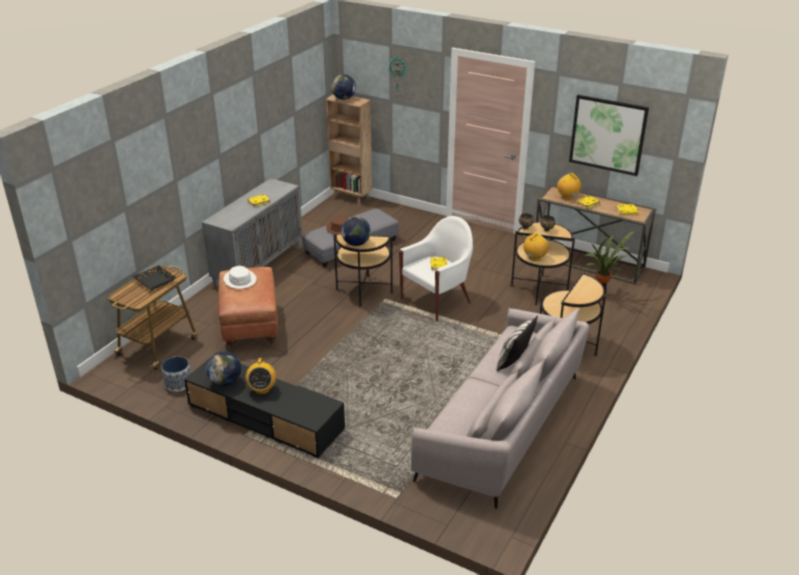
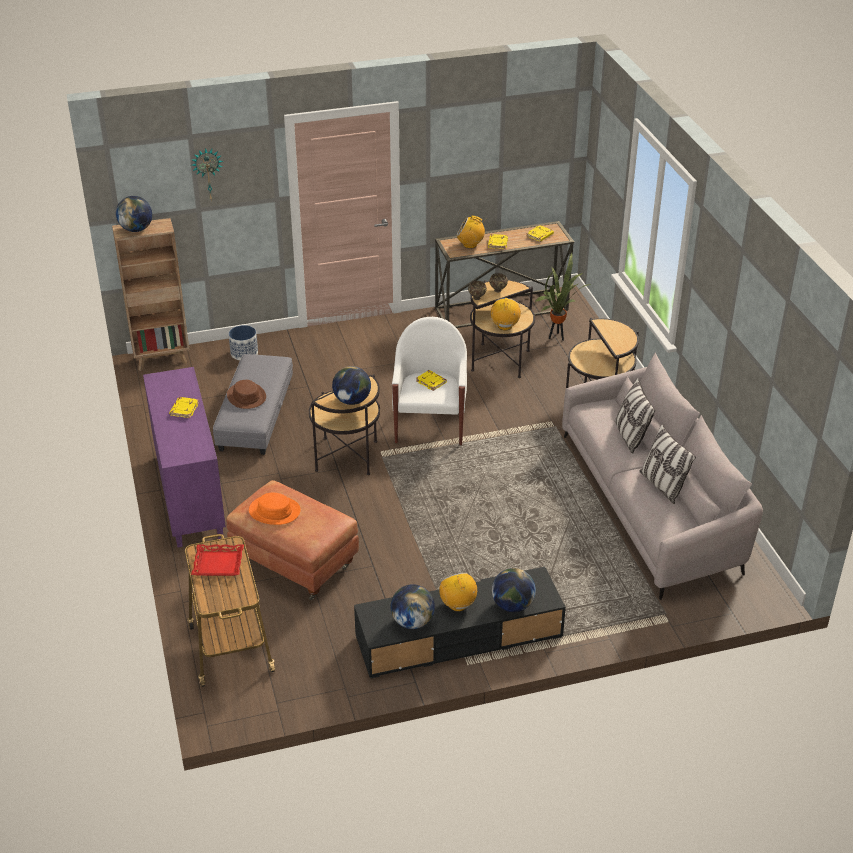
camera: 45 degrees left, 5 degrees up
(155, 280) = (218, 563): black tray -> red tray
(178, 383) = (321, 667): planter -> planter (244, 353)
(240, 279) = (274, 511): white hat -> orange hat
(258, 266) = (189, 495): grey cabinet -> purple cabinet
(262, 389) = (458, 605): radio -> radio turned 150 degrees counterclockwise
(289, 410) = (512, 605): none -> globe
(484, 401) = (662, 486): none -> pillow
(608, 134) = (496, 158): picture -> none

